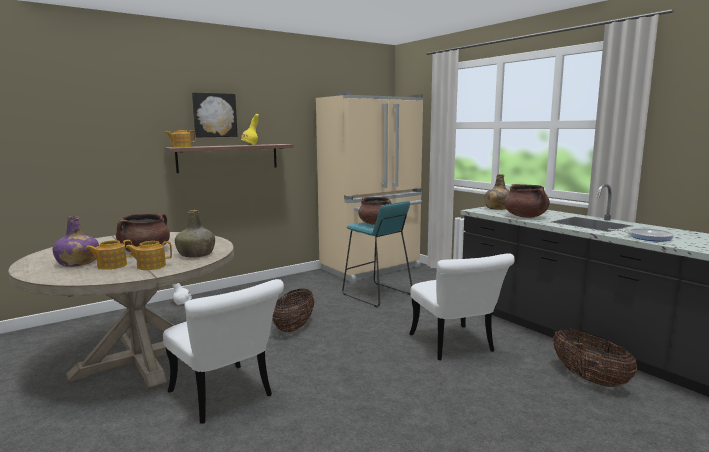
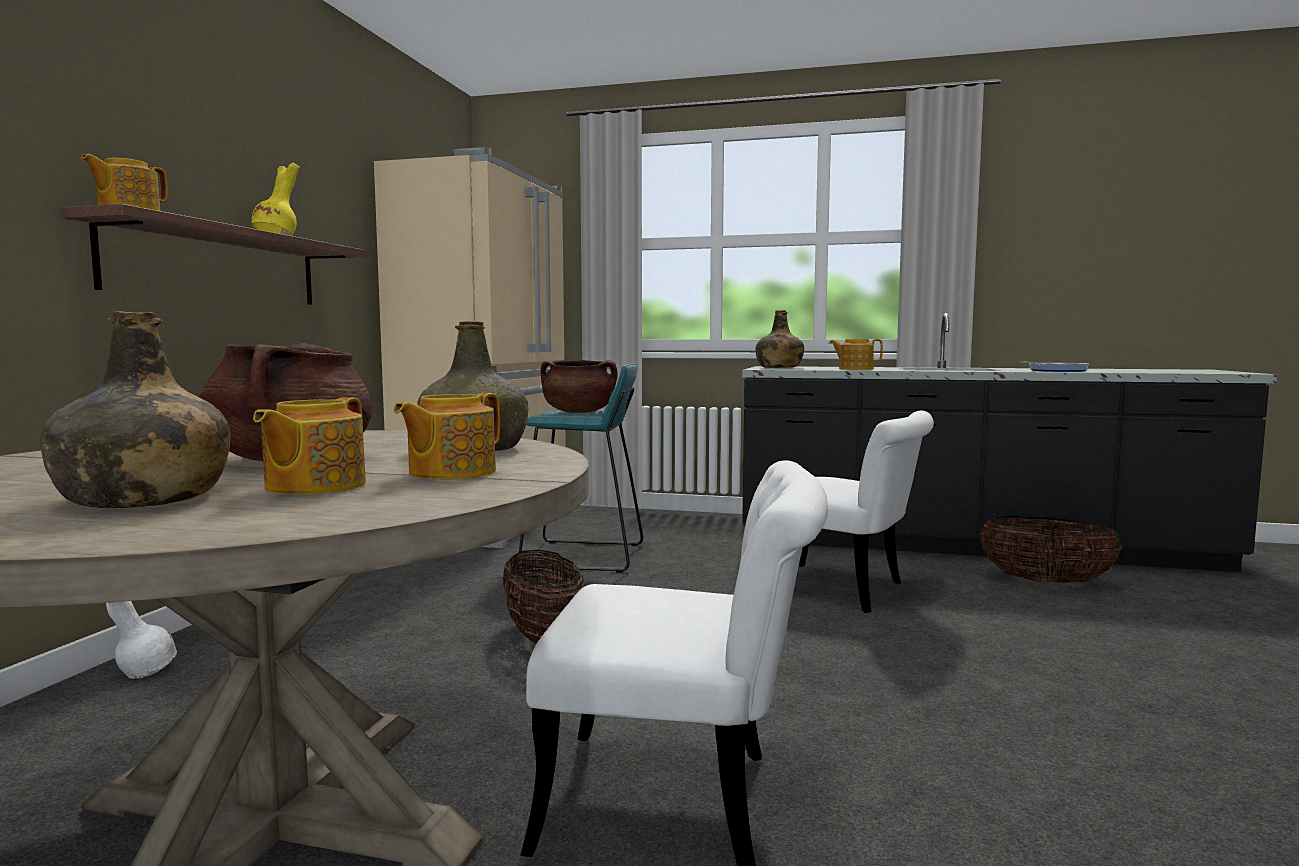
camera: 40 degrees left, 5 degrees down
(77, 263) = (144, 499): purple bottle -> green bottle
(214, 115) = (186, 147): picture -> none
(525, 217) = (855, 369): brown cooking pot -> teapot

